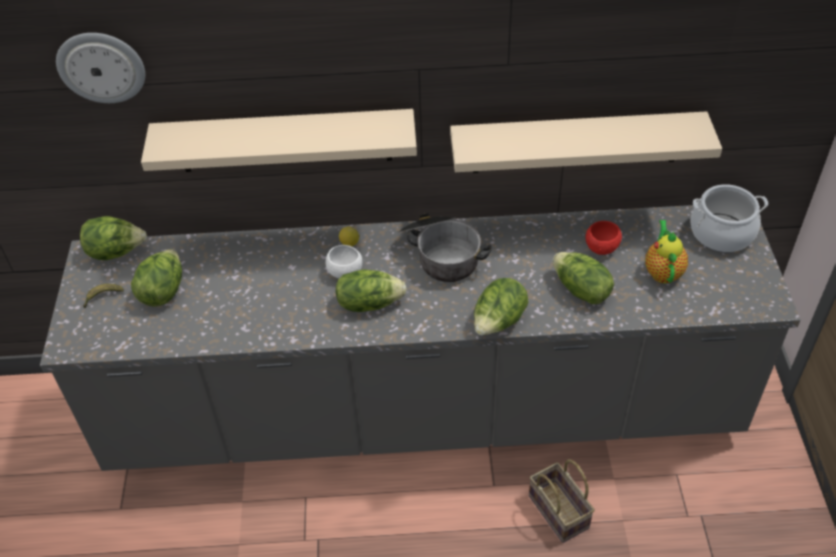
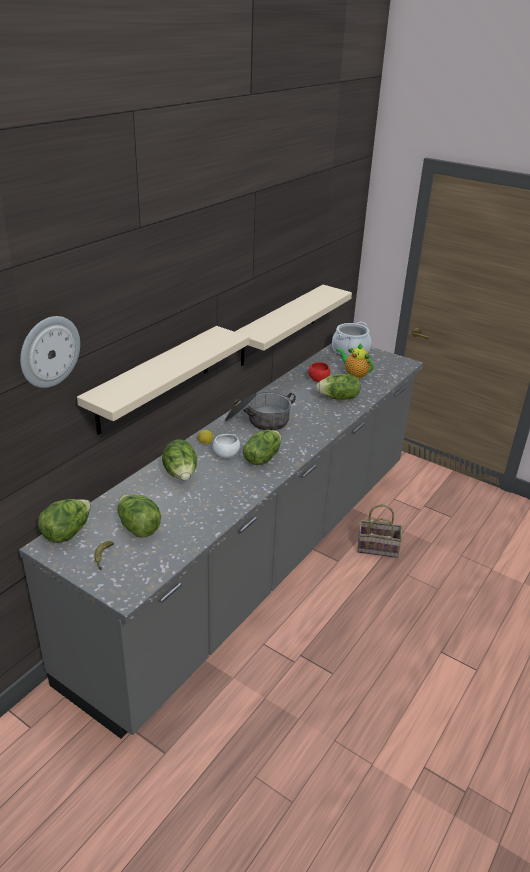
camera: 55 degrees left, 15 degrees down
(498, 322) = (330, 428): lettuce -> lettuce (181, 475)

